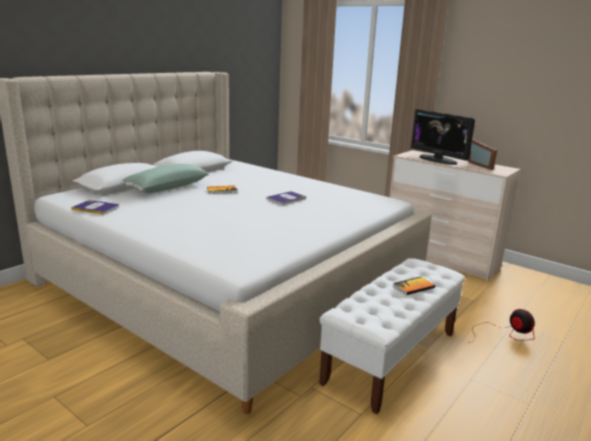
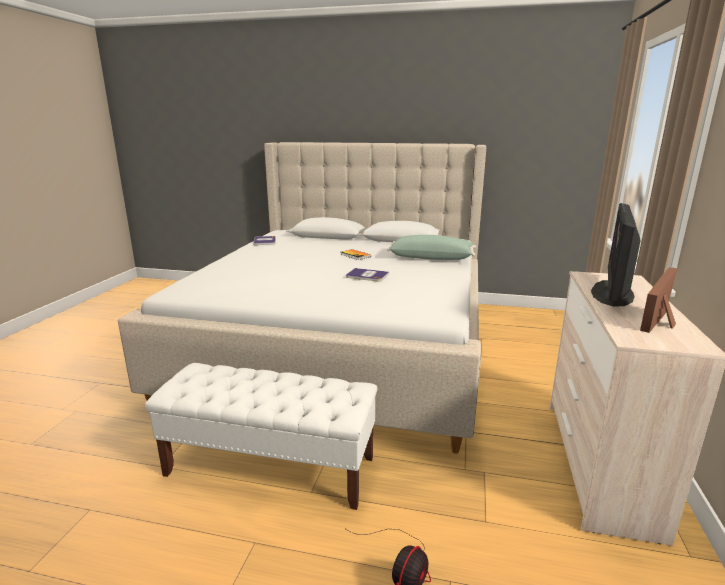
camera: 65 degrees right, 0 degrees up
(166, 188) = (337, 243): green pillow -> green pillow (431, 258)
(413, 287) = (276, 395): book -> none

